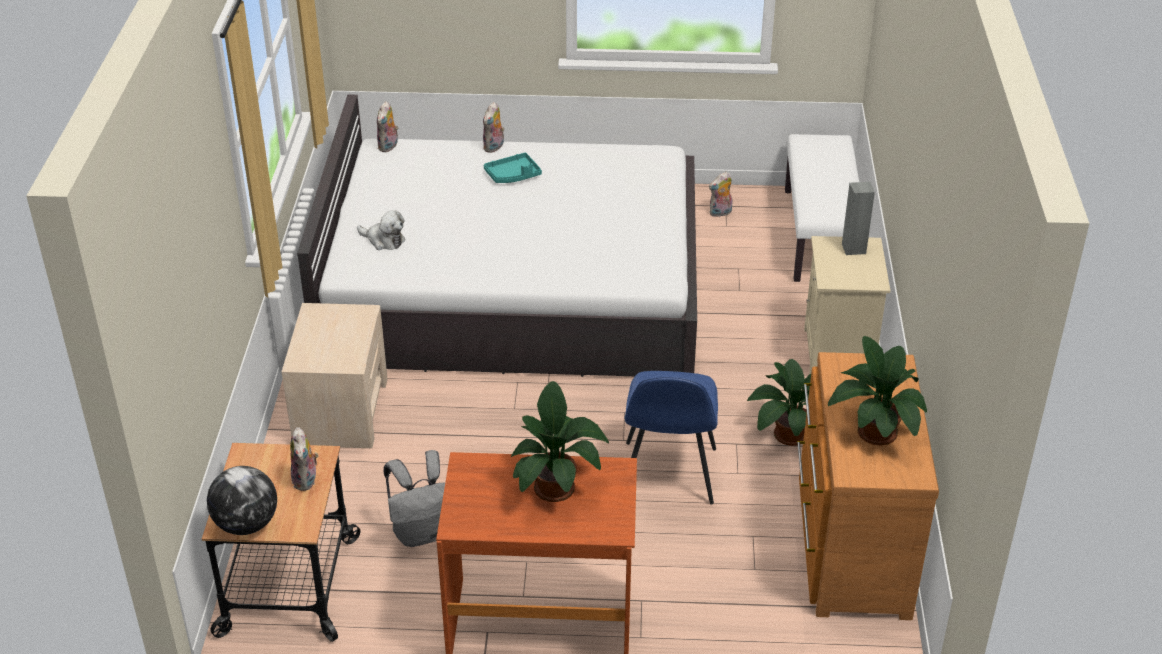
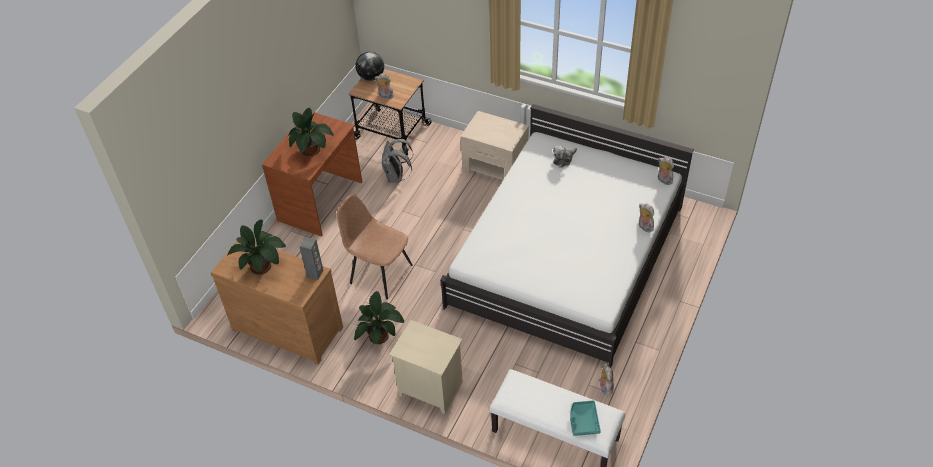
camera: 115 degrees right, 10 degrees up
(513, 175) = (607, 227): turquoise tray -> turquoise tray (583, 421)
(668, 475) = (380, 273): blue chair -> brown chair
(853, 248) = (437, 354): grey speaker -> grey speaker (315, 274)

